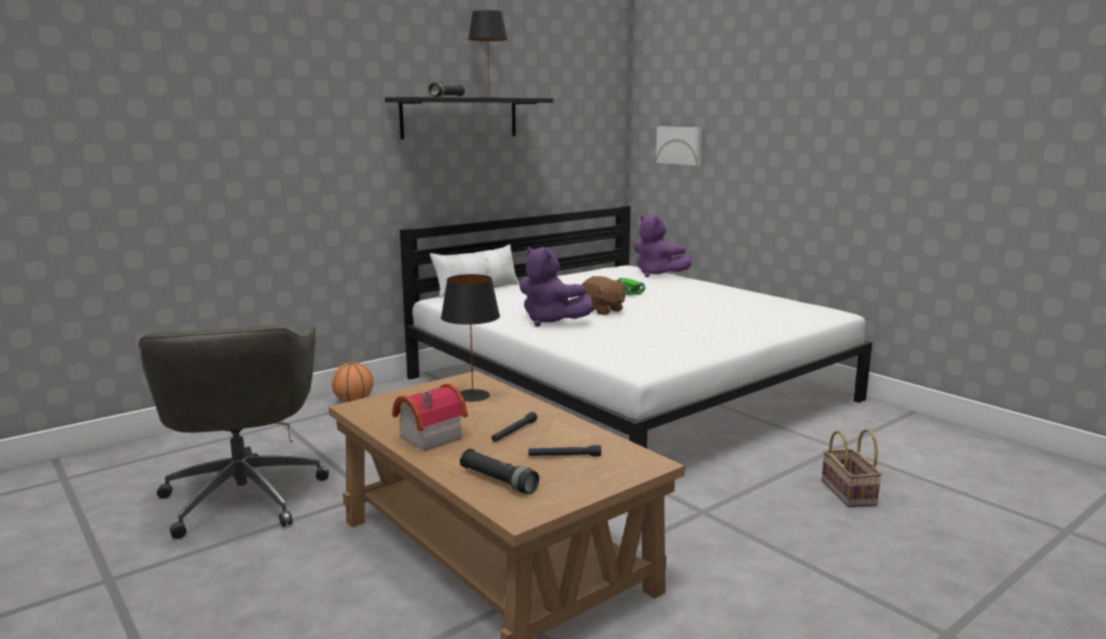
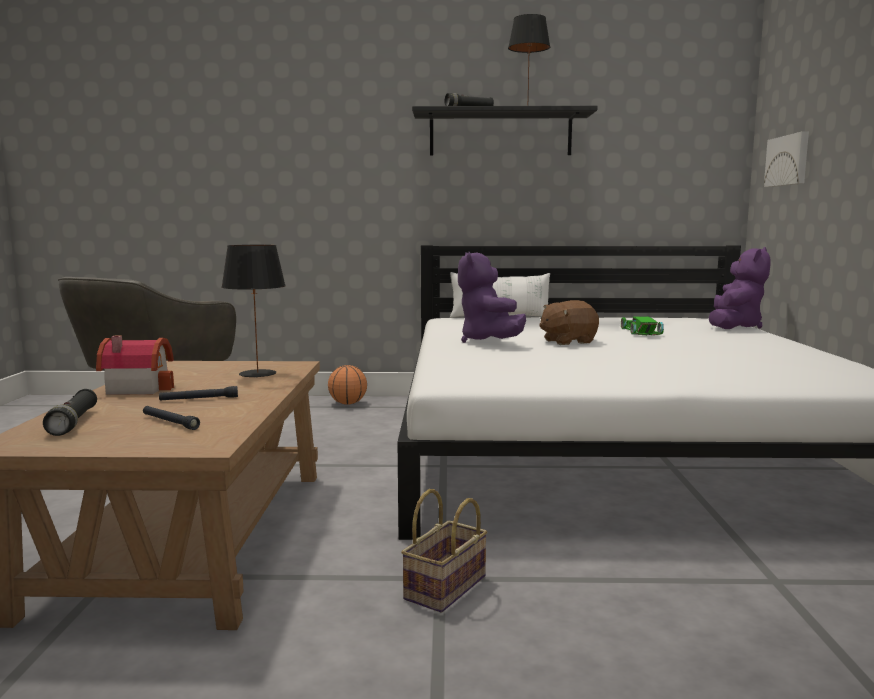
camera: 40 degrees right, 5 degrees down
(602, 310) = (567, 341): brown plush toy -> brown plush toy turned 75 degrees clockwise
(657, 274) = (734, 327): purple plush toy -> purple plush toy turned 150 degrees counterclockwise
(850, 493) = (677, 636): basket -> basket (445, 589)

